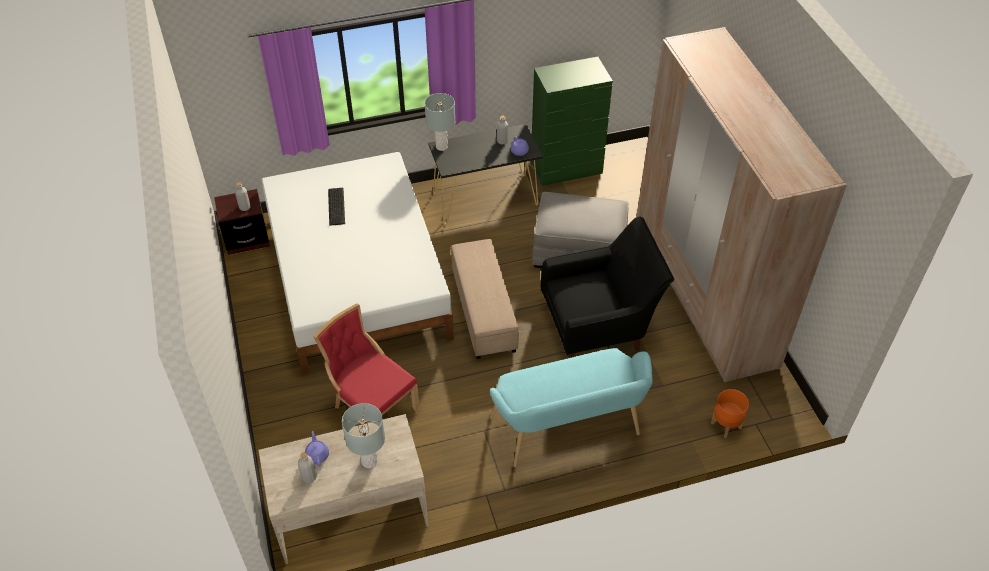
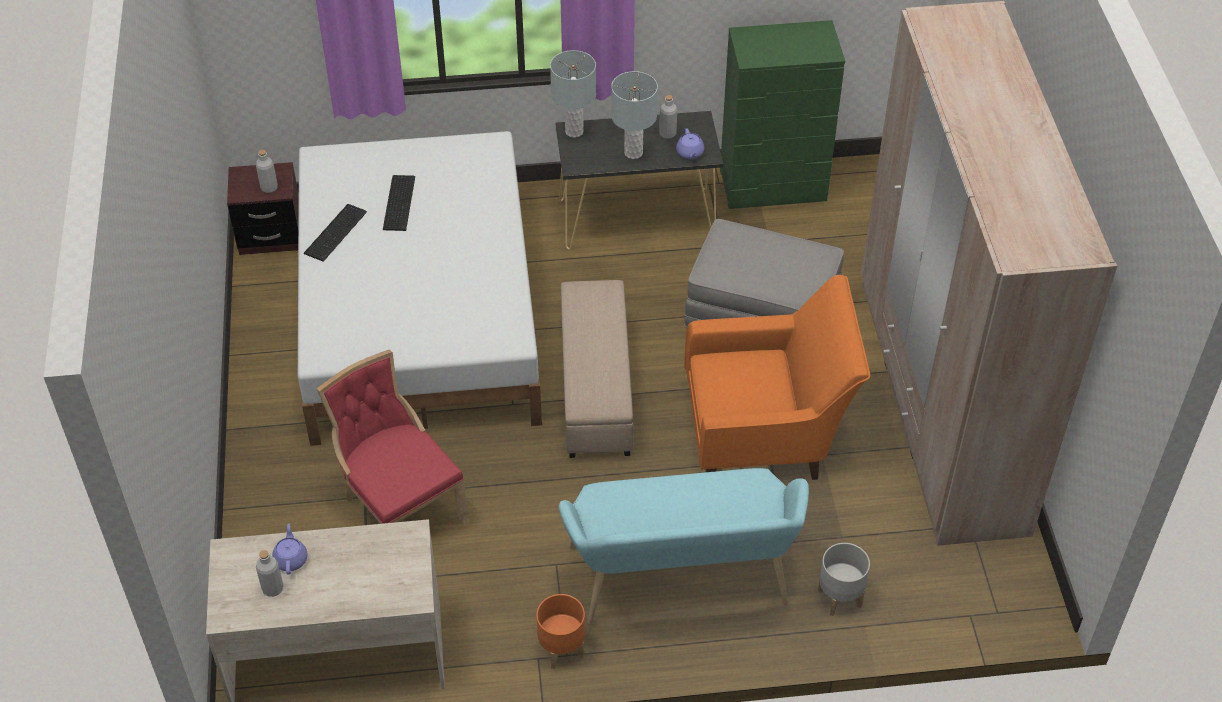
camera: 10 degrees right, 0 degrees up
(299, 231) = (337, 232): none -> keyboard
(369, 461) = (361, 579): grey table lamp -> grey table lamp (633, 153)
(599, 324) = (766, 432): black armchair -> orange armchair
(671, 425) = (839, 597): none -> grey planter
(726, 425) = (923, 610): orange planter -> orange planter (562, 650)

